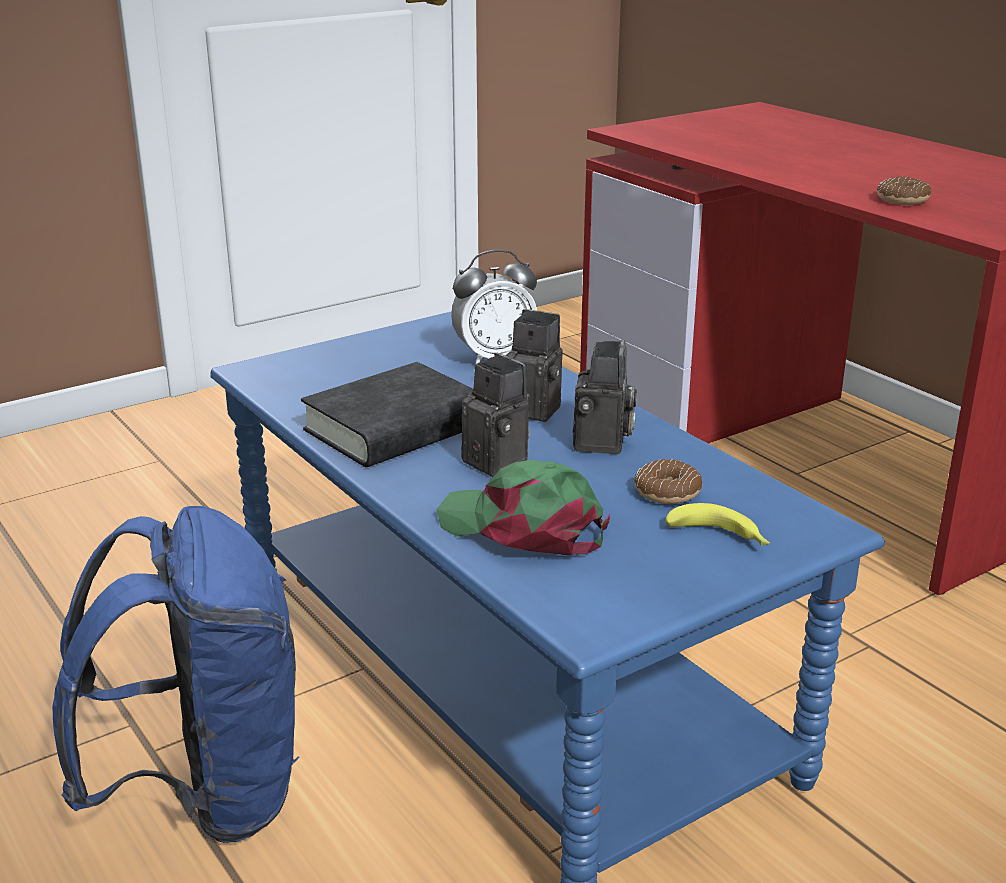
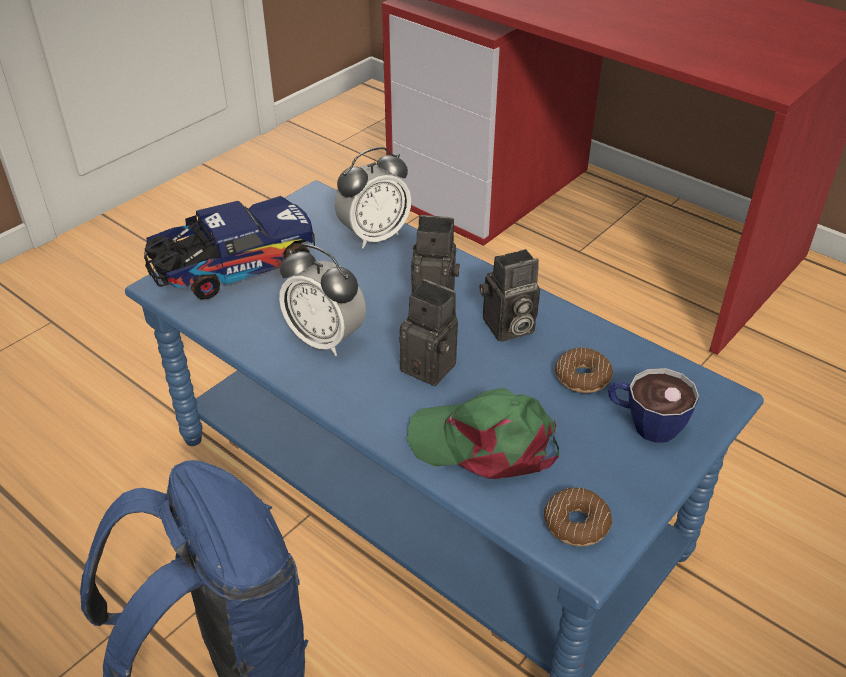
camera: 15 degrees left, 15 degrees up
(328, 366) = (232, 268): none -> toy truck
(395, 428) = (325, 339): black book -> alarm clock
(603, 444) = (507, 328): camera -> camera turned 75 degrees clockwise
(720, 537) = (645, 423): banana -> cup
(902, 200) = (684, 48): donut -> donut (576, 523)

